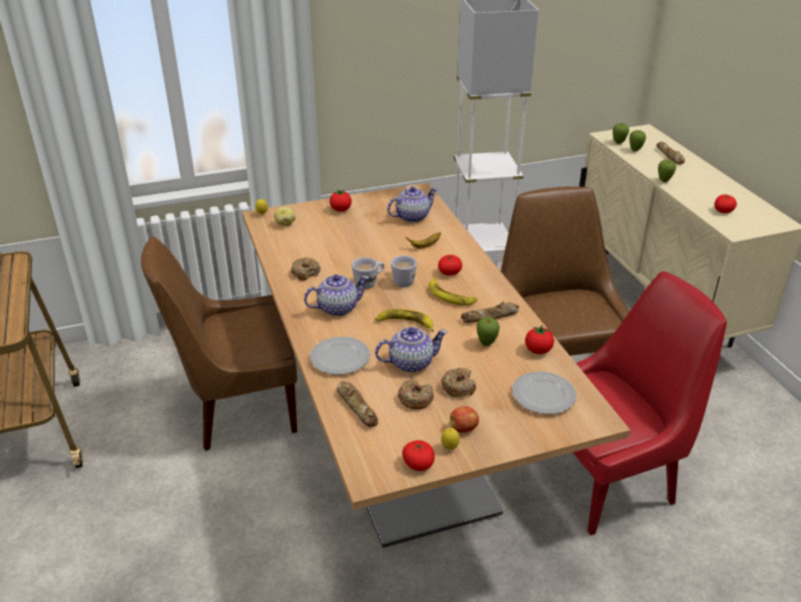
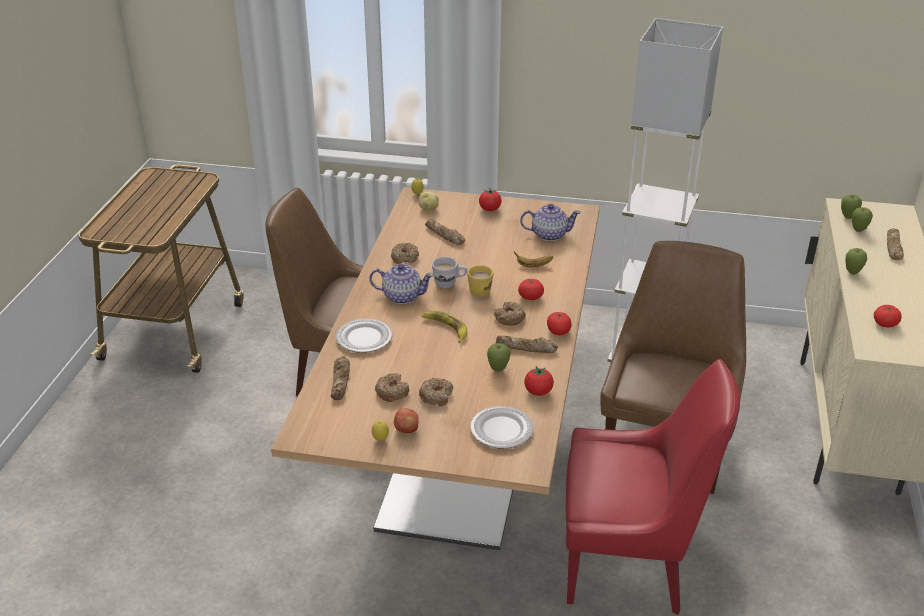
camera: 30 degrees right, 0 degrees up
(323, 243) = (444, 235): none -> bread
(402, 280) = (480, 290): white mug -> yellow mug
(410, 363) = (417, 362): teapot -> none
(418, 463) = (344, 441): tomato -> tomato (558, 331)
(450, 296) = (509, 318): banana -> donut

